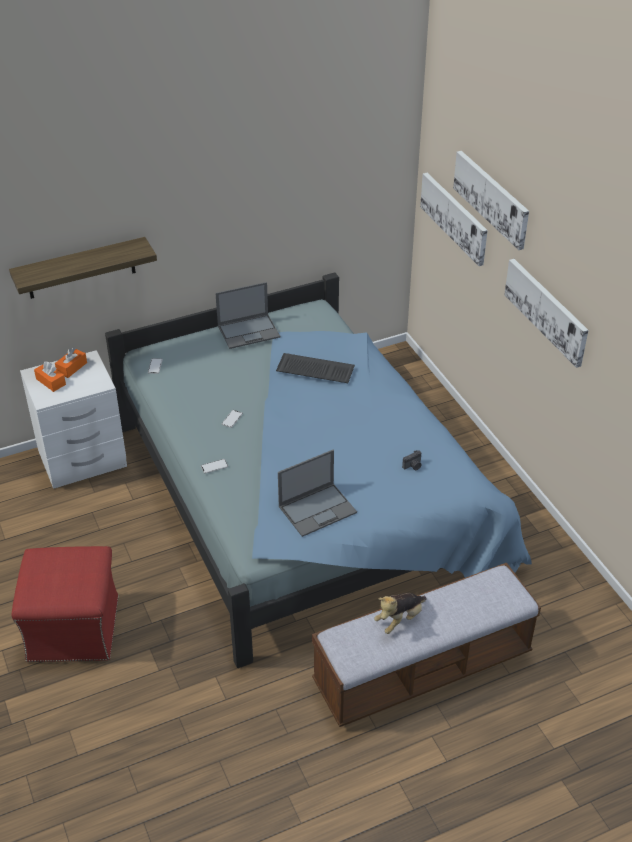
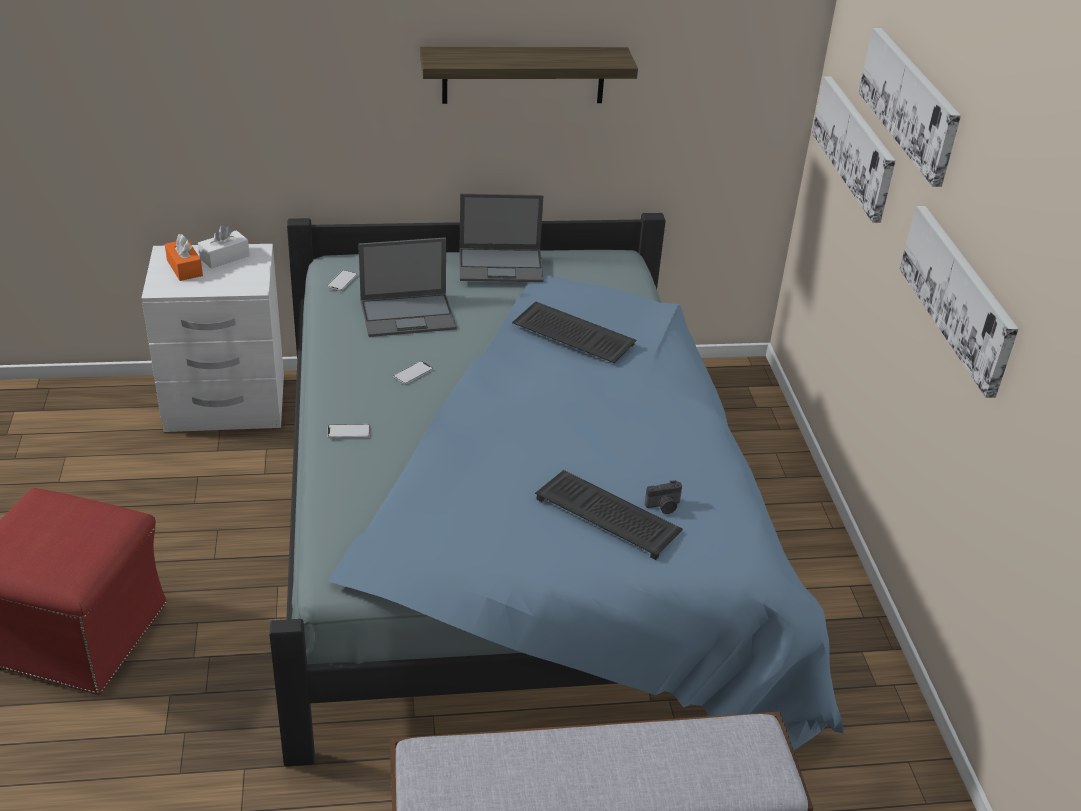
camera: 15 degrees right, 5 degrees down
(72, 367) = (224, 257): orange tissue box -> white tissue box
(81, 268) = (260, 107): shelf -> shelf (523, 75)
(318, 509) = (474, 532): laptop -> laptop (409, 315)
(386, 479) = (609, 515): none -> keyboard
(399, 619) = (547, 756): plush toy -> none

